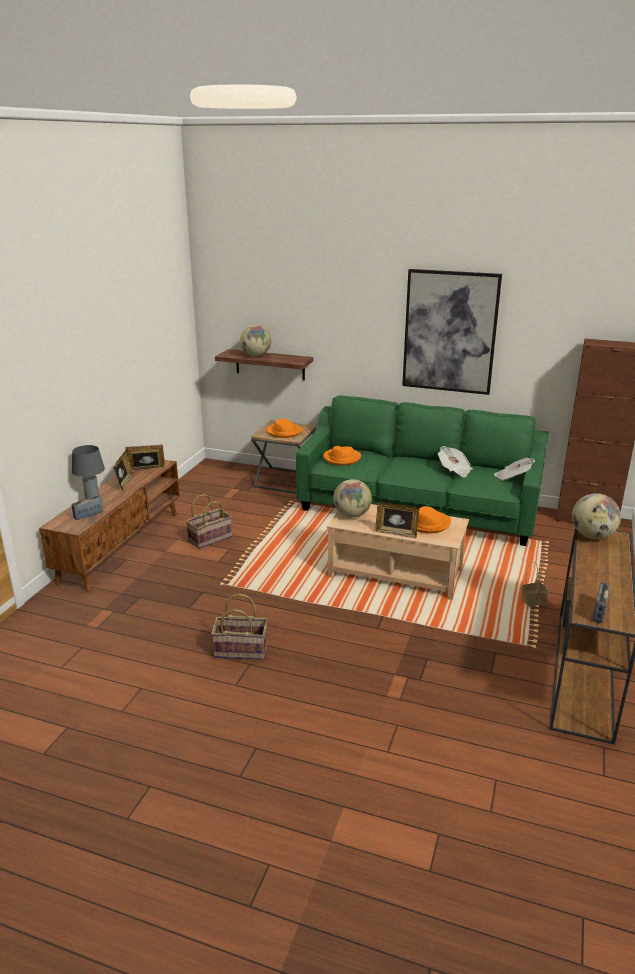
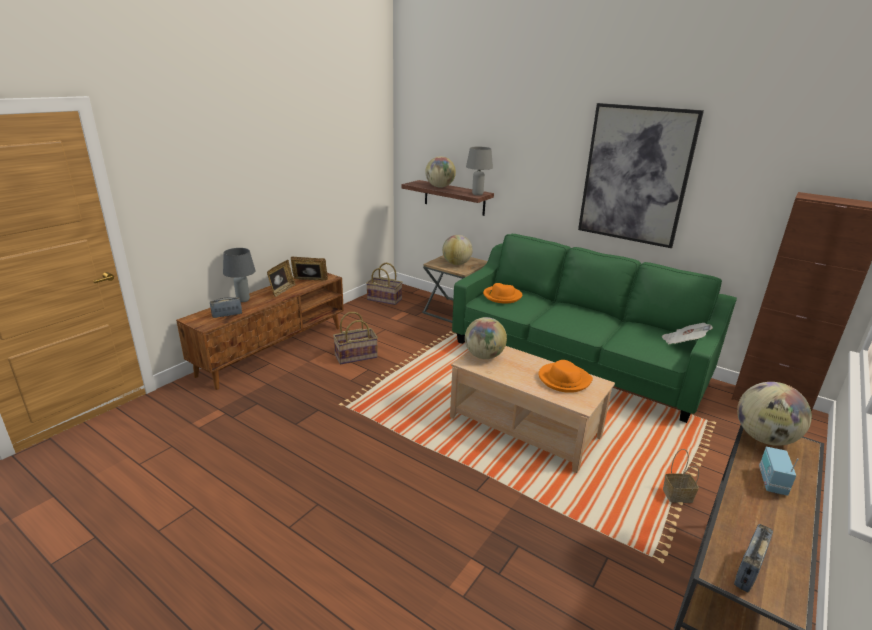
camera: 15 degrees right, 0 degrees up
(241, 650) = (318, 484): basket -> basket (385, 299)
(284, 432) = (456, 264): orange hat -> globe
(298, 360) = (477, 194): none -> grey table lamp
(396, 533) = (523, 385): picture frame -> none
(454, 470) = (617, 325): newspaper -> none
(602, 562) = (771, 482): none -> radio

